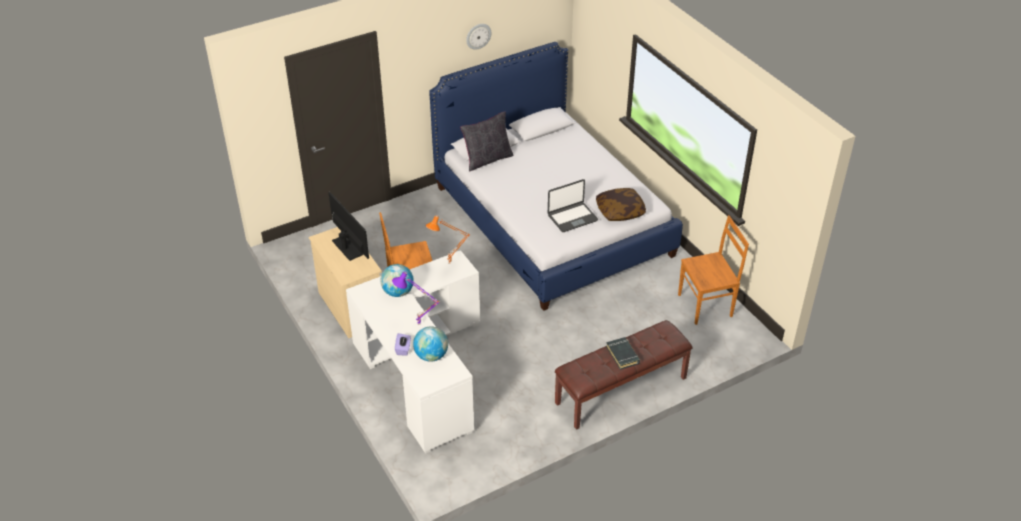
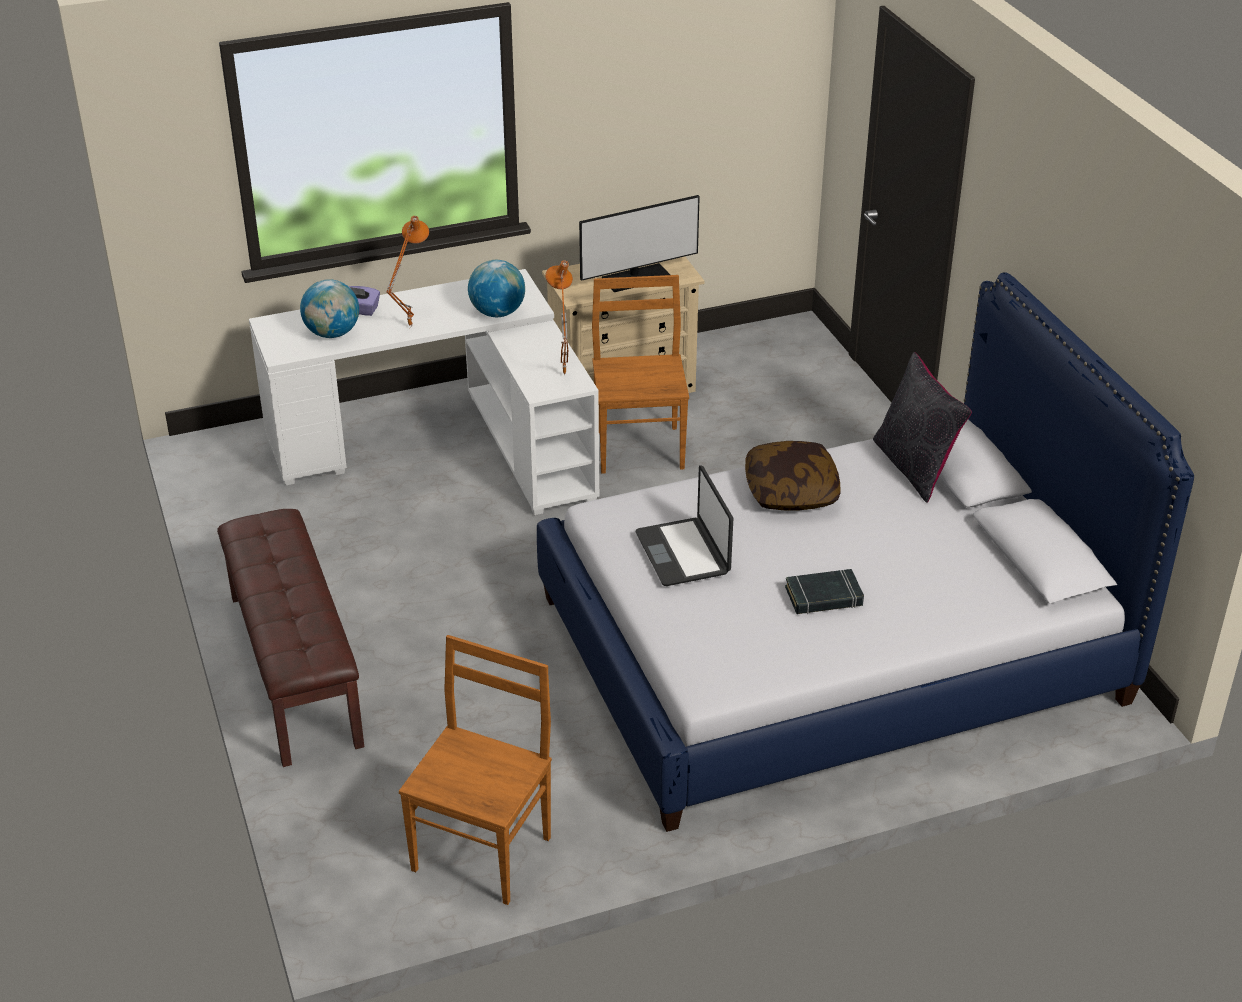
camera: 100 degrees right, 5 degrees down
(418, 325) = (409, 326): purple table lamp -> orange table lamp
(478, 36) = (1087, 262): wall clock -> none
(620, 211) = (695, 630): pillow -> pillow (791, 491)
(623, 355) = (281, 585): black book -> black book (824, 597)
(706, 305) = (484, 851): brown chair -> brown chair turned 150 degrees counterclockwise

